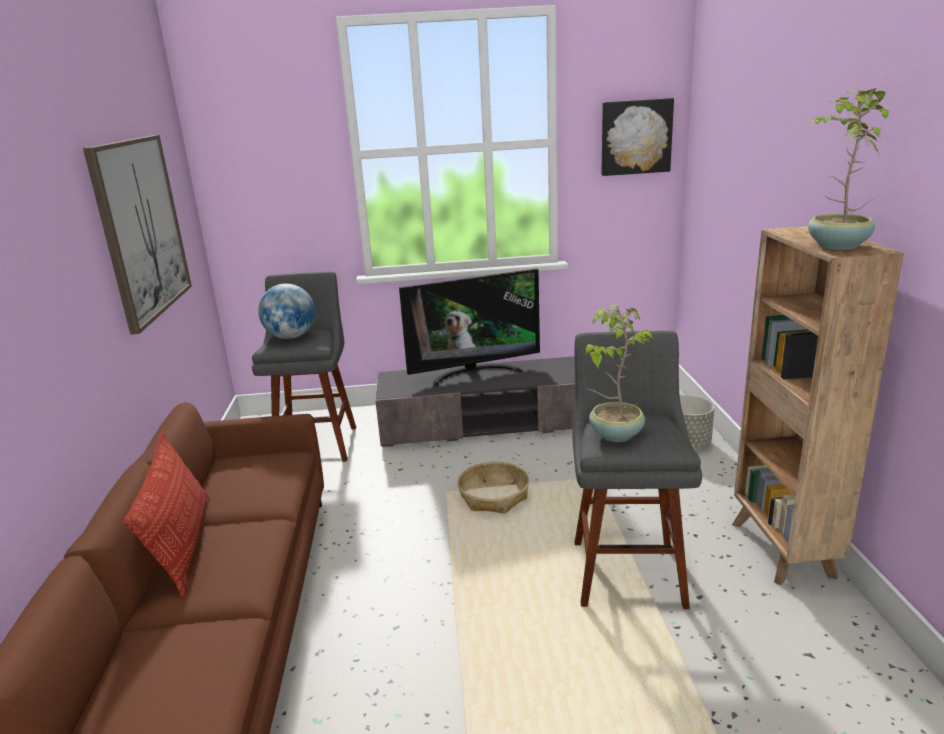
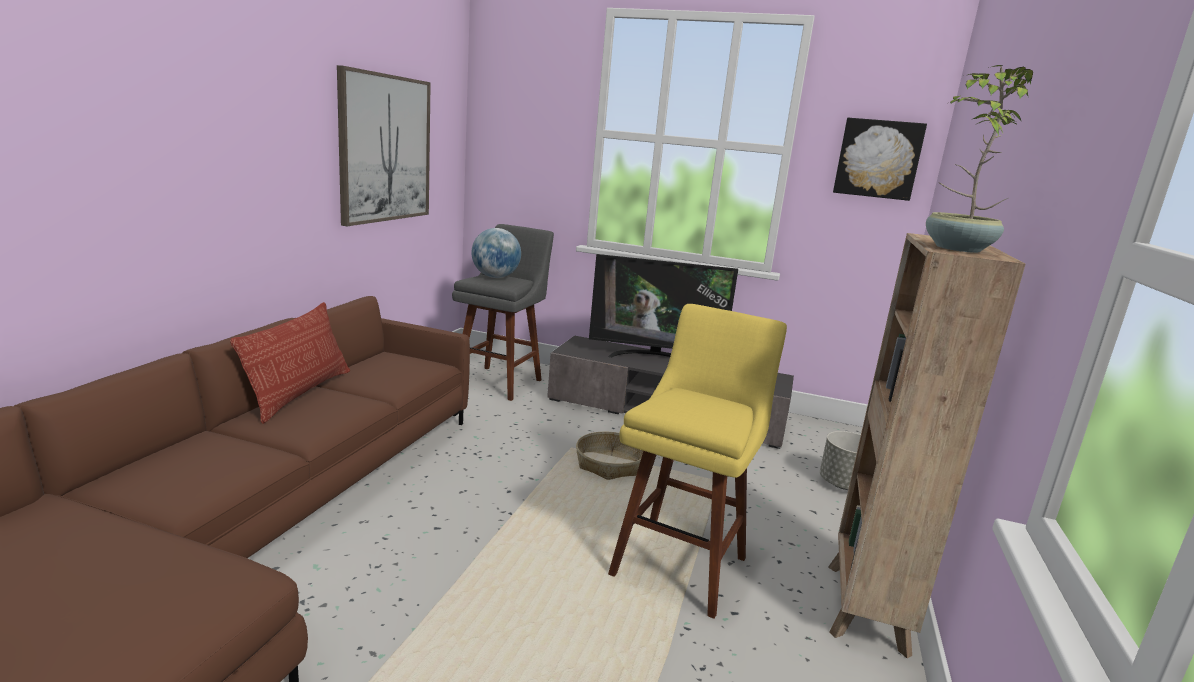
camera: 20 degrees right, 5 degrees down
(614, 434) = (676, 403): potted plant -> none
(627, 568) = (682, 562): grey stool -> yellow stool

